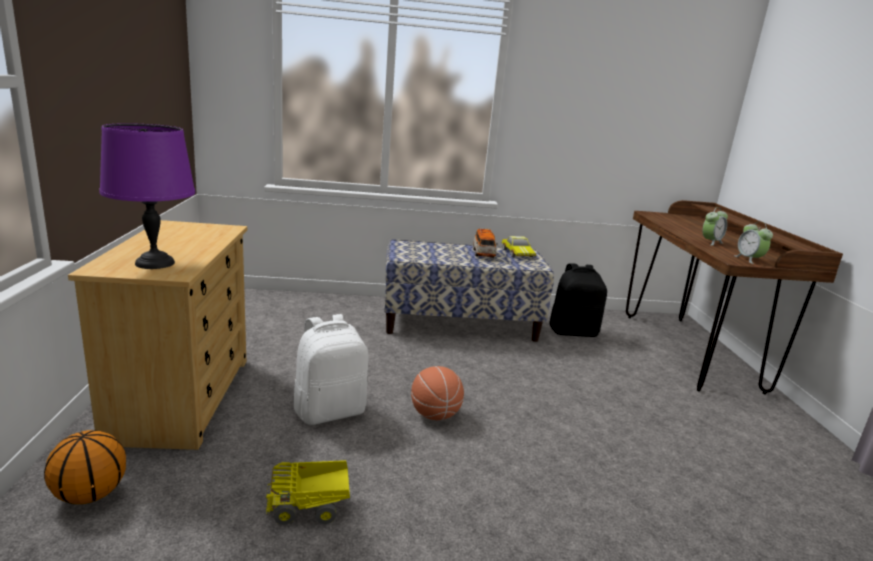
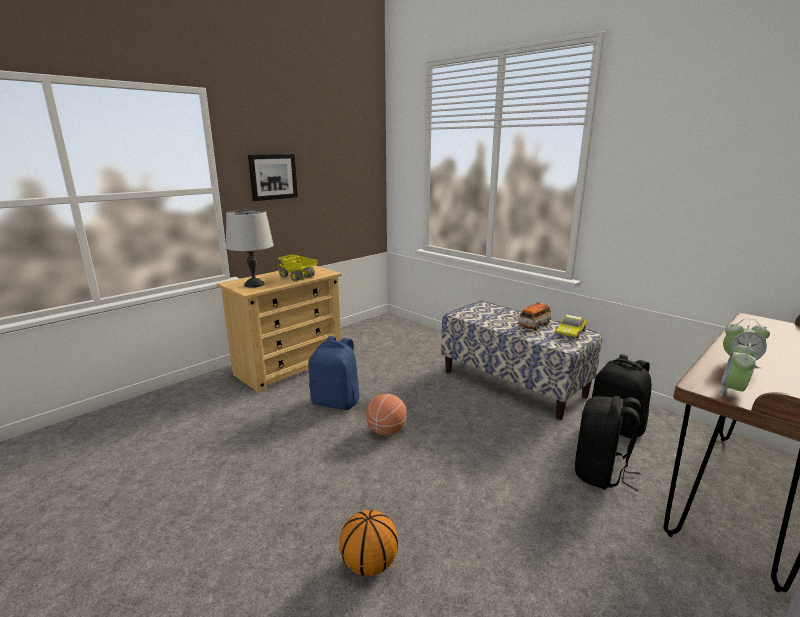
camera: 50 degrees right, 0 degrees up
(87, 62) = (273, 176): none -> picture
(91, 494) = (204, 392): basketball -> basketball (370, 564)
(156, 263) = (254, 284): purple table lamp -> grey table lamp
(310, 508) = (253, 441): toy truck -> toy truck (298, 277)
(330, 411) = (336, 402): white backpack -> blue backpack
(617, 369) = (601, 473): none -> black backpack

